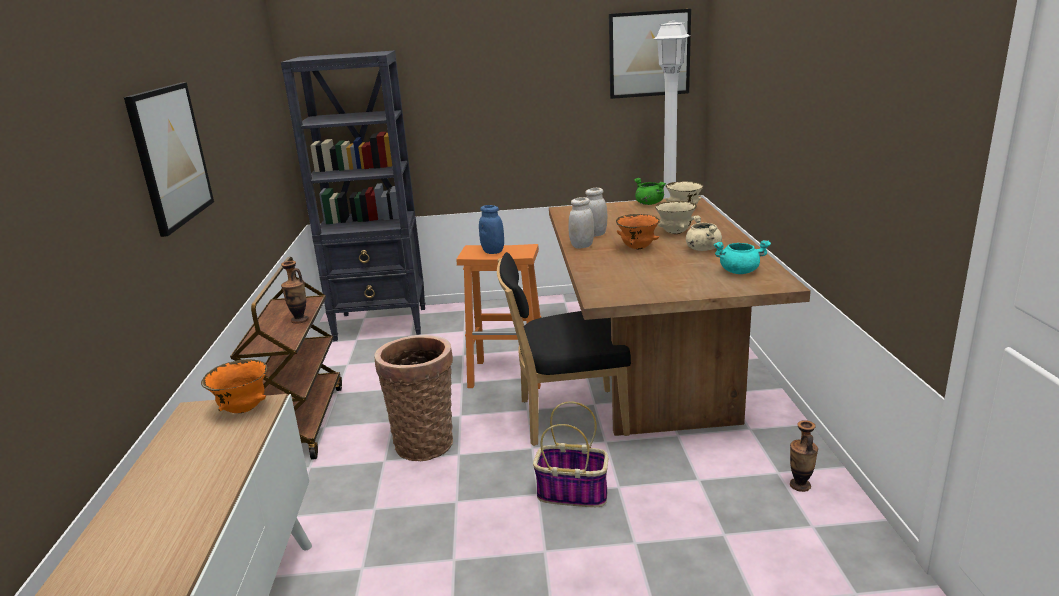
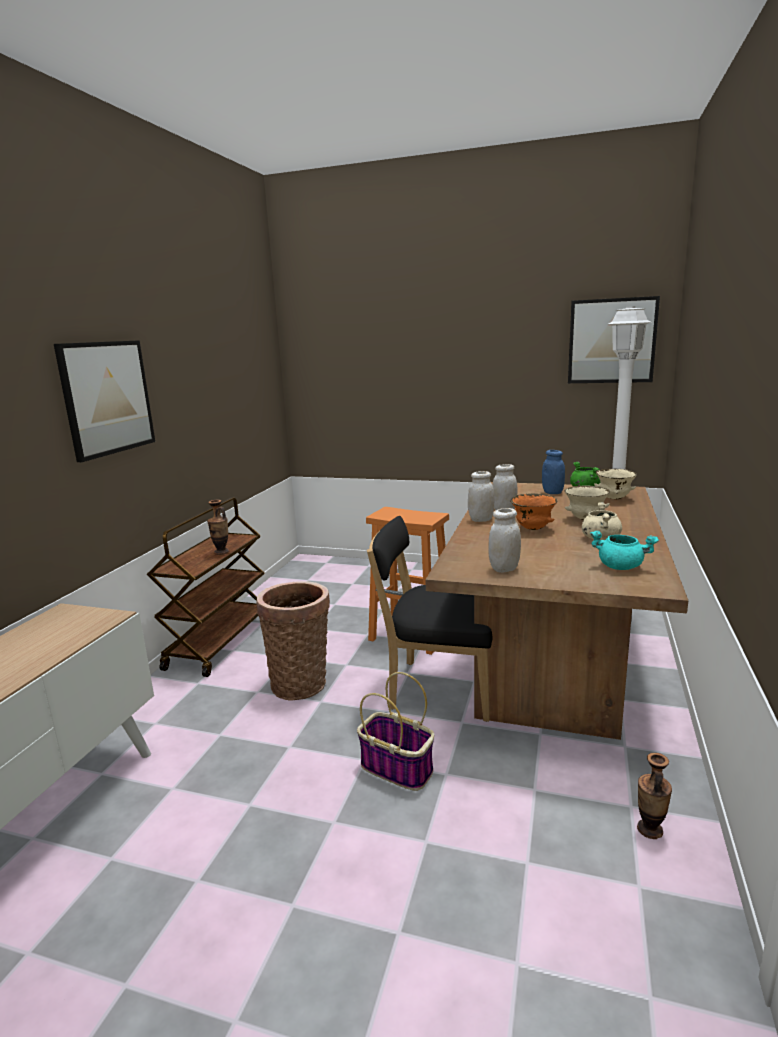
camera: 20 degrees right, 5 degrees down
(243, 409) = (93, 618): orange bowl -> none
(382, 324) = (336, 570): black bookcase -> none
(493, 251) = (402, 515): blue jar -> blue jar (552, 492)
(645, 288) = (504, 569): none -> white jar

